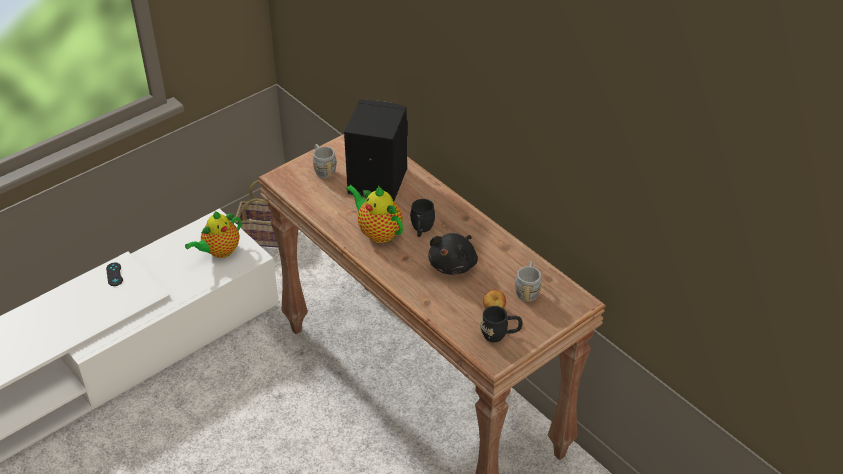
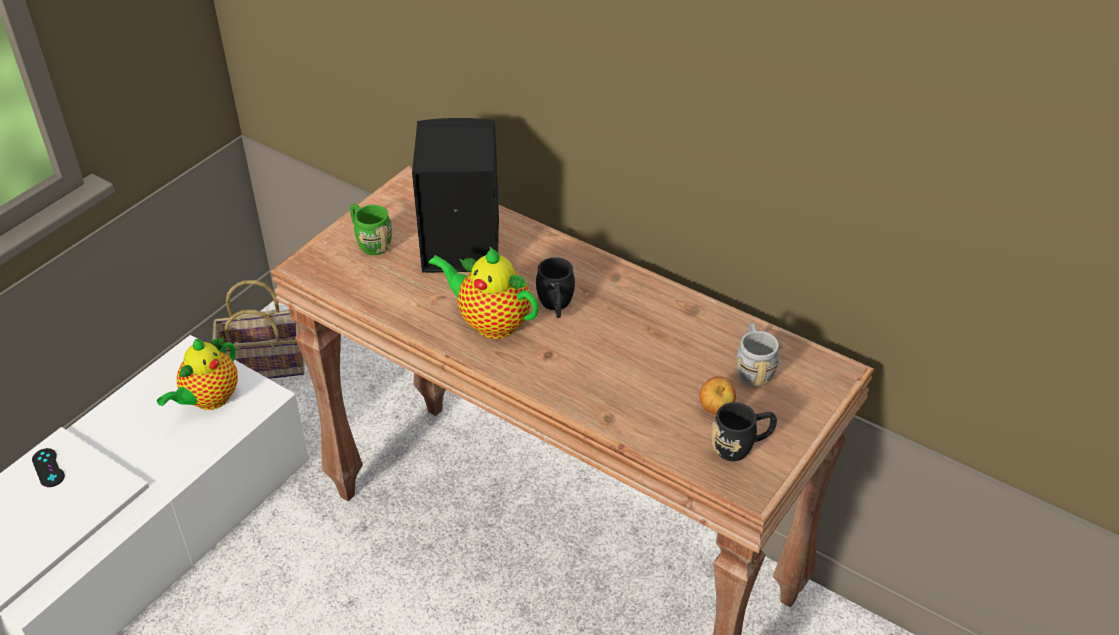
camera: 15 degrees left, 0 degrees up
(323, 169) = (370, 242): grey mug -> green mug
(454, 264) = (626, 350): black plush toy -> none

